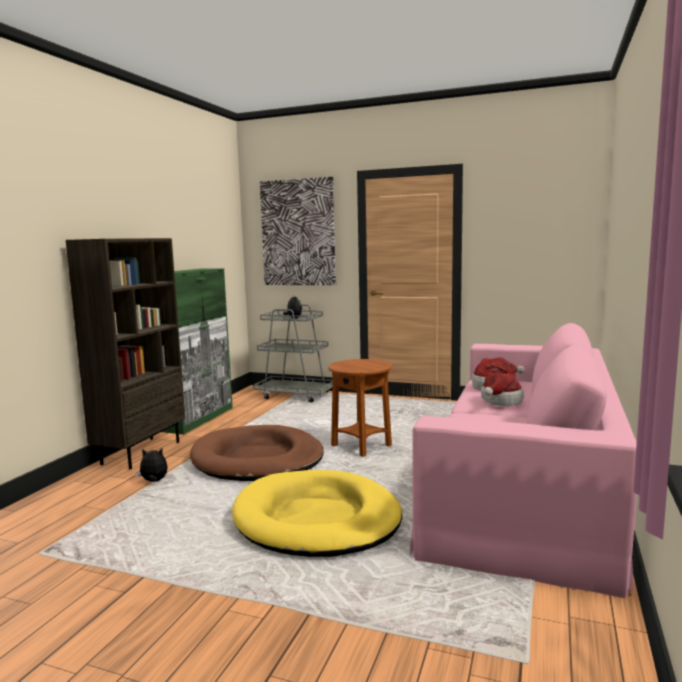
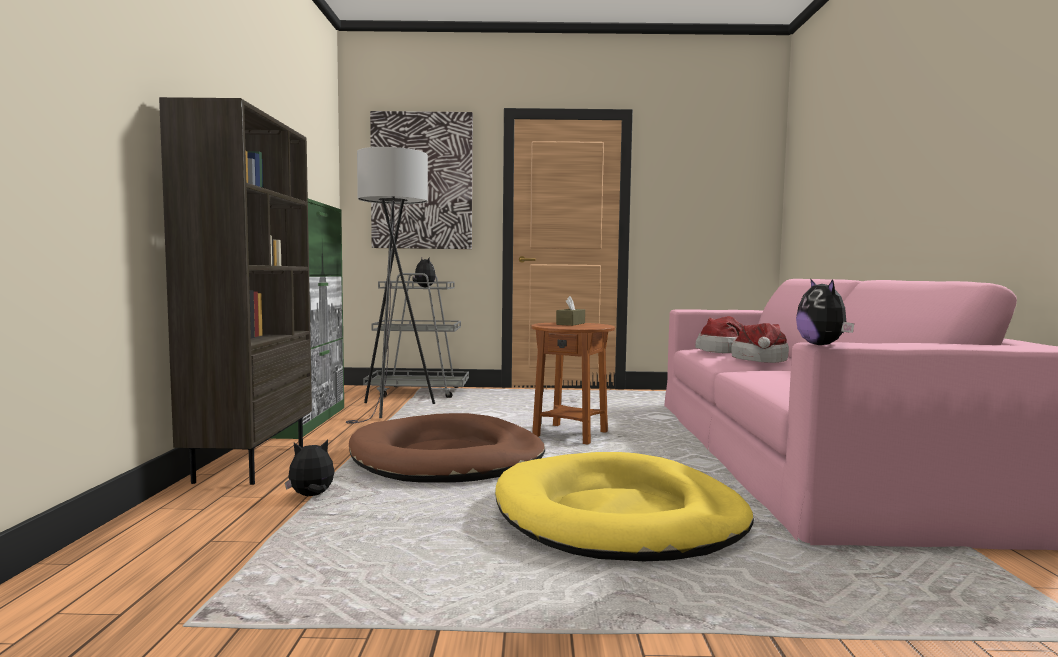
camera: 20 degrees left, 5 degrees down
(261, 412) = (392, 410): none -> grey floor lamp
(362, 363) = (570, 324): none -> brown tissue box
(424, 423) = (822, 345): none -> plush toy

